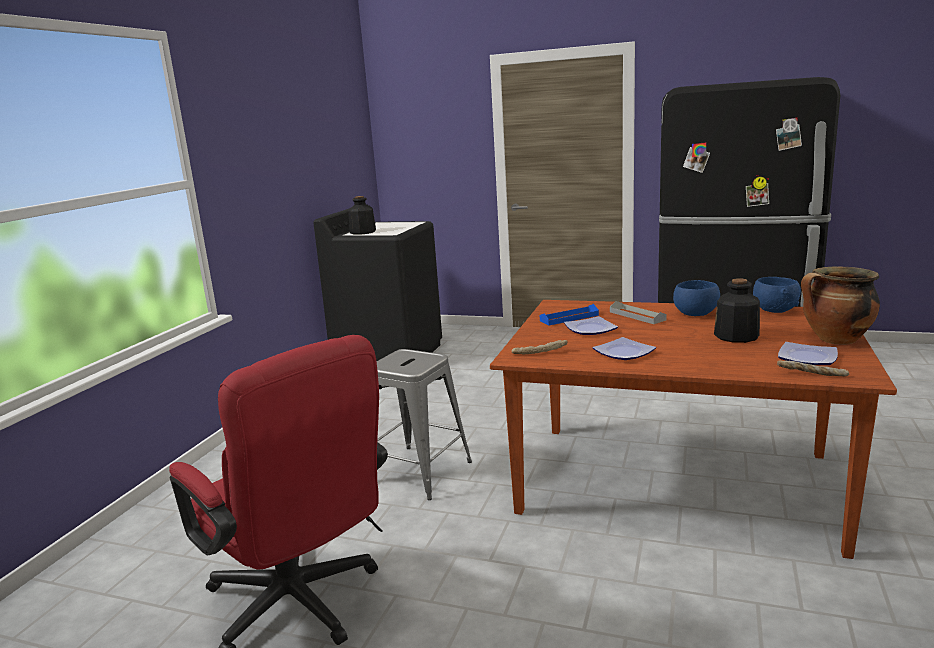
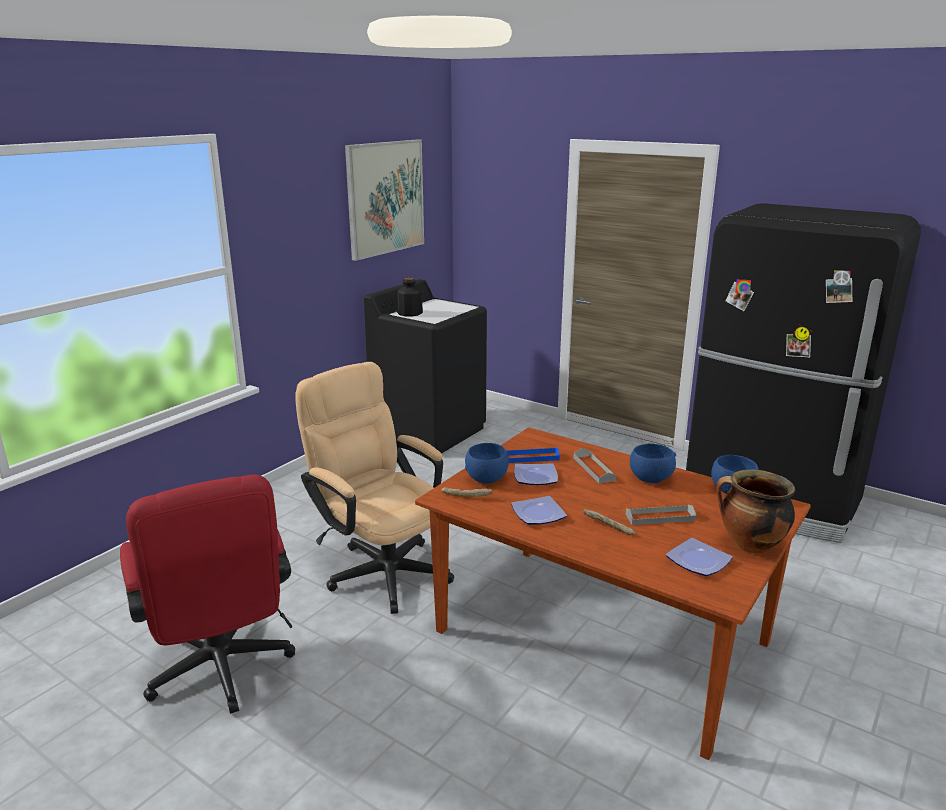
camera: 15 degrees right, 5 degrees up
(320, 122) = (385, 198): none -> picture
(418, 472) = (381, 568): grey stool -> beige office chair
(545, 338) = (487, 479): none -> blue bowl
(736, 336) = (660, 517): bottle -> grey tray
(812, 375) = (680, 583): bread -> bread (608, 527)

